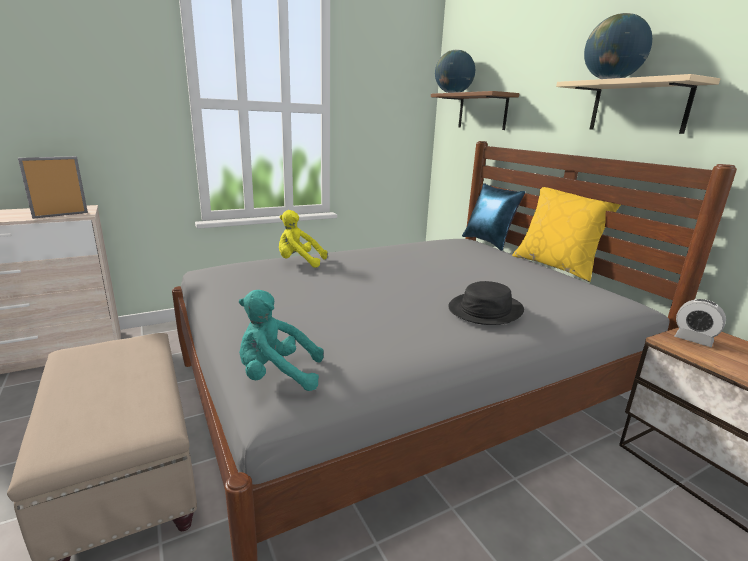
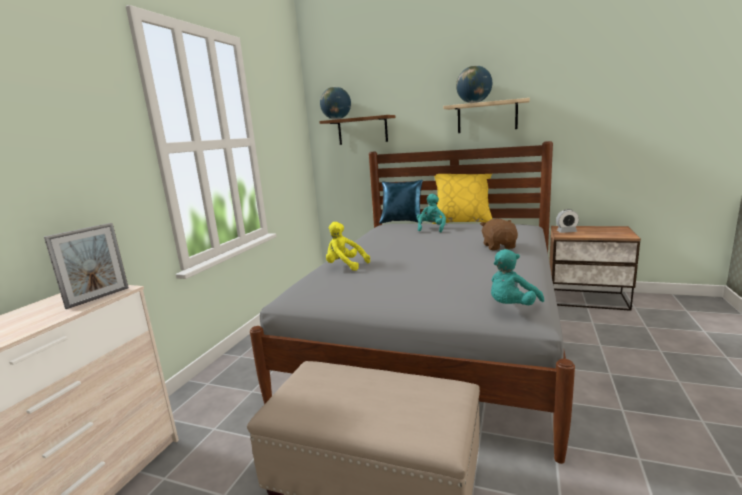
camera: 40 degrees left, 5 degrees down
(60, 215) = (98, 297): picture frame -> picture frame turned 150 degrees counterclockwise
(299, 262) = (345, 266): yellow plush toy -> yellow plush toy turned 60 degrees clockwise
(484, 259) = (431, 228): none -> turquoise plush toy
(485, 309) = (499, 246): black hat -> brown plush toy

